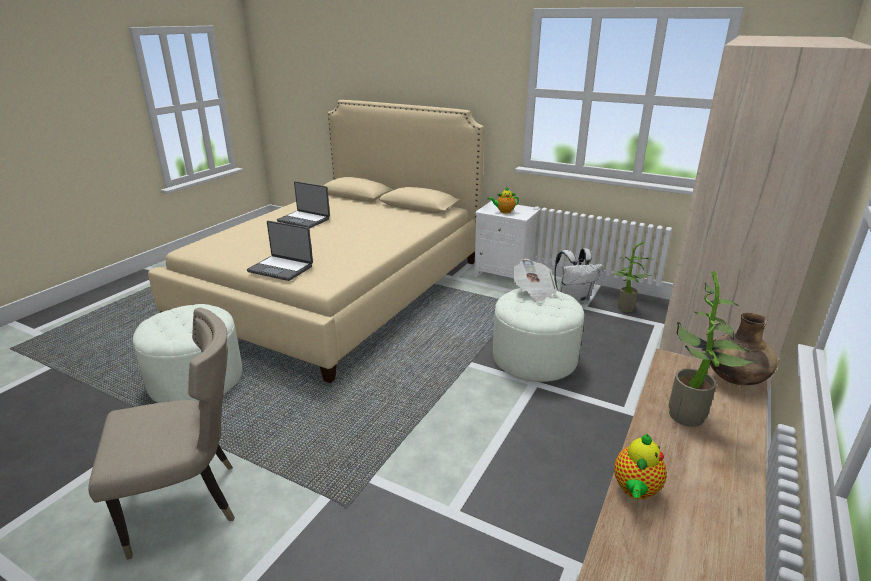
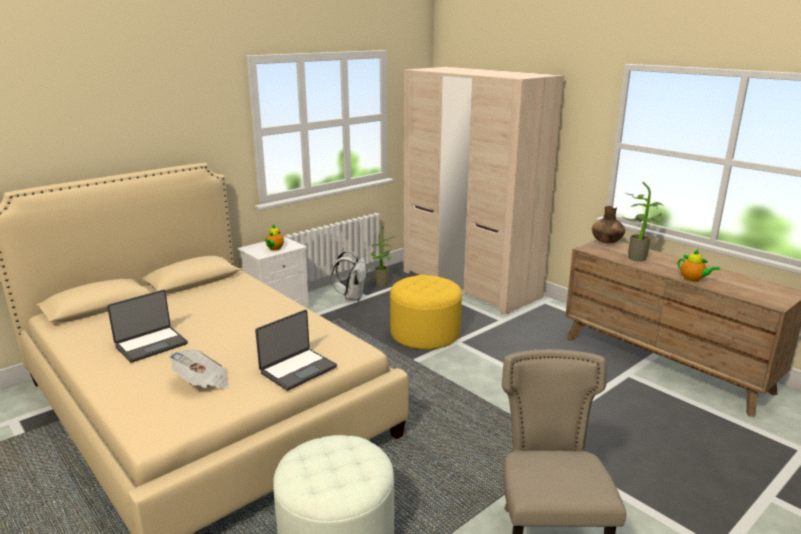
camera: 70 degrees left, 5 degrees down
(533, 291) = (407, 283): newspaper -> newspaper (203, 383)
(534, 358) = (425, 333): white ottoman -> yellow ottoman

